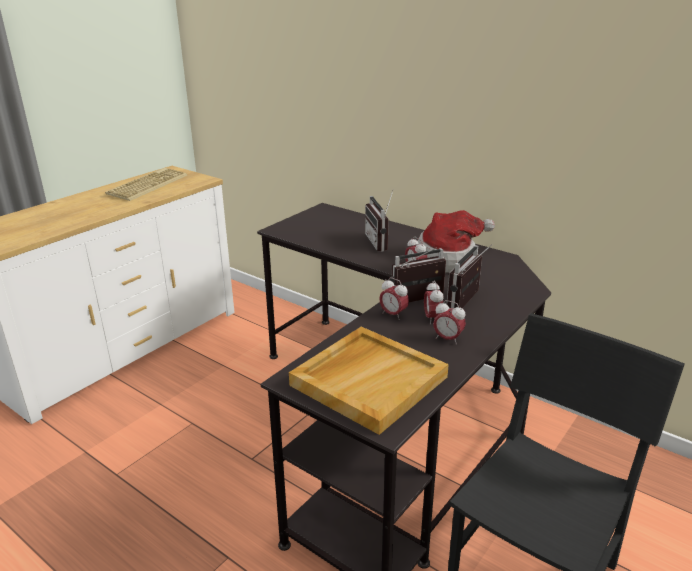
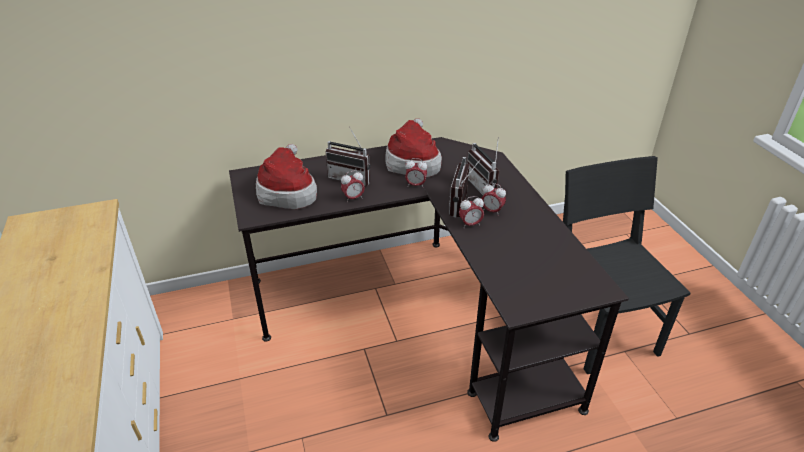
camera: 55 degrees left, 10 degrees up
(147, 185) = (45, 253): keyboard -> none
(325, 229) = (288, 192): none -> hat
(368, 380) = (546, 273): beige tray -> none
(447, 339) = (523, 218): alarm clock -> alarm clock (353, 198)

